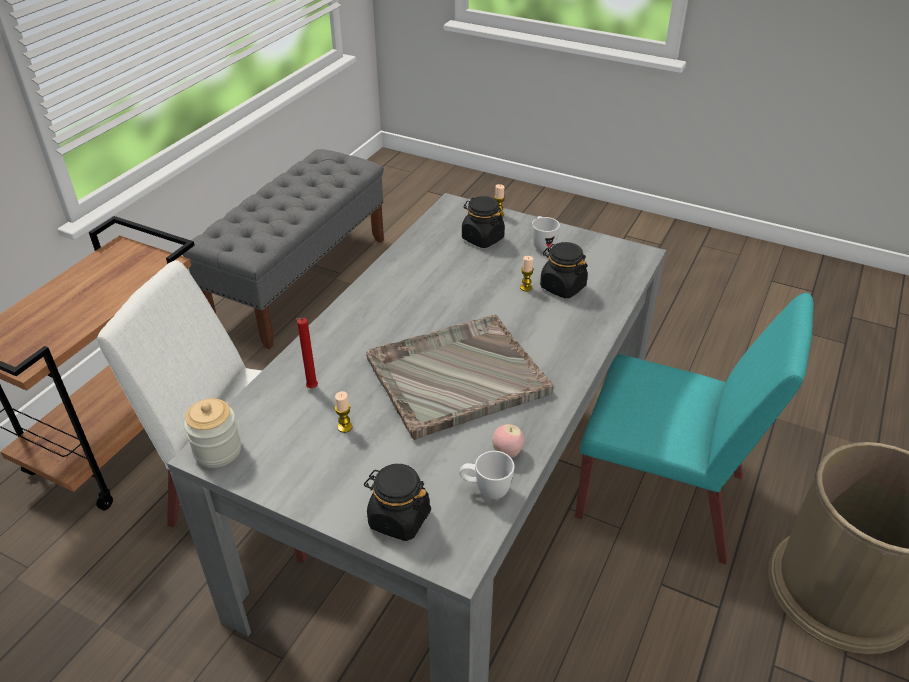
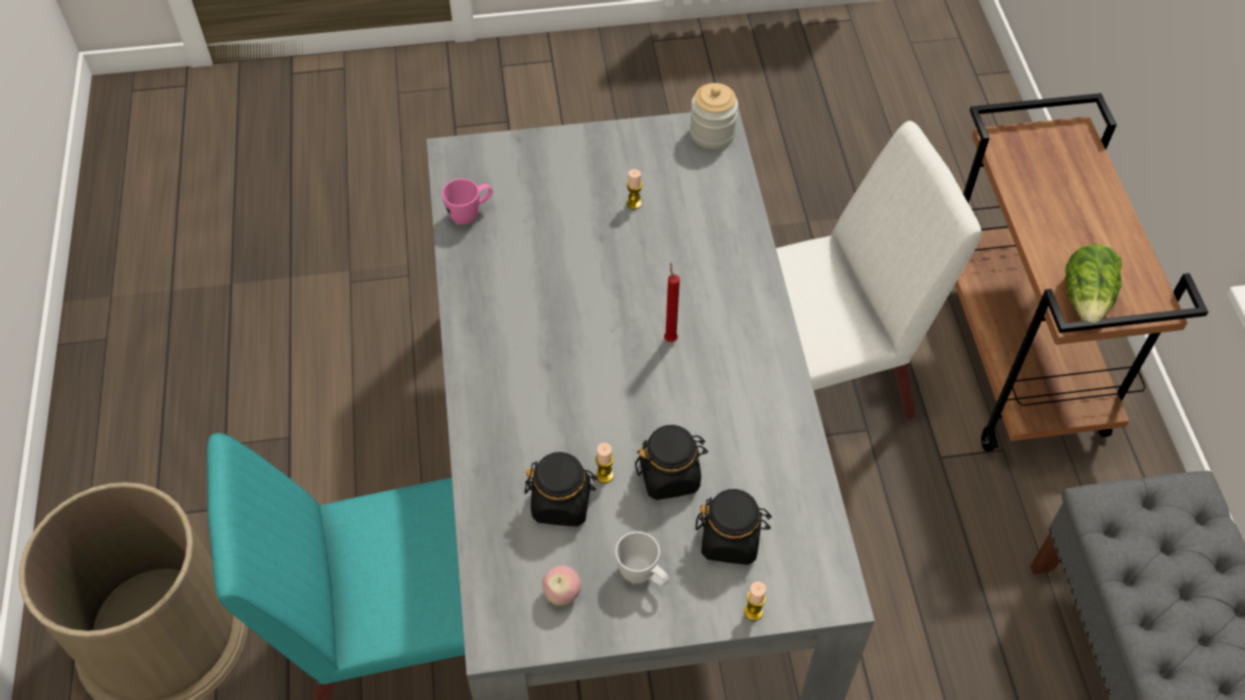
camera: 145 degrees right, 15 degrees up
(145, 264) = (1087, 299): none -> lettuce
(311, 389) = (701, 220): red candle -> red candle (670, 338)
(398, 519) = (520, 159): black jar -> black jar (670, 476)
(455, 377) = (583, 305): grey tray -> none
(485, 490) = (470, 214): white mug -> pink mug
(507, 452) = (476, 254): apple -> apple (562, 594)

